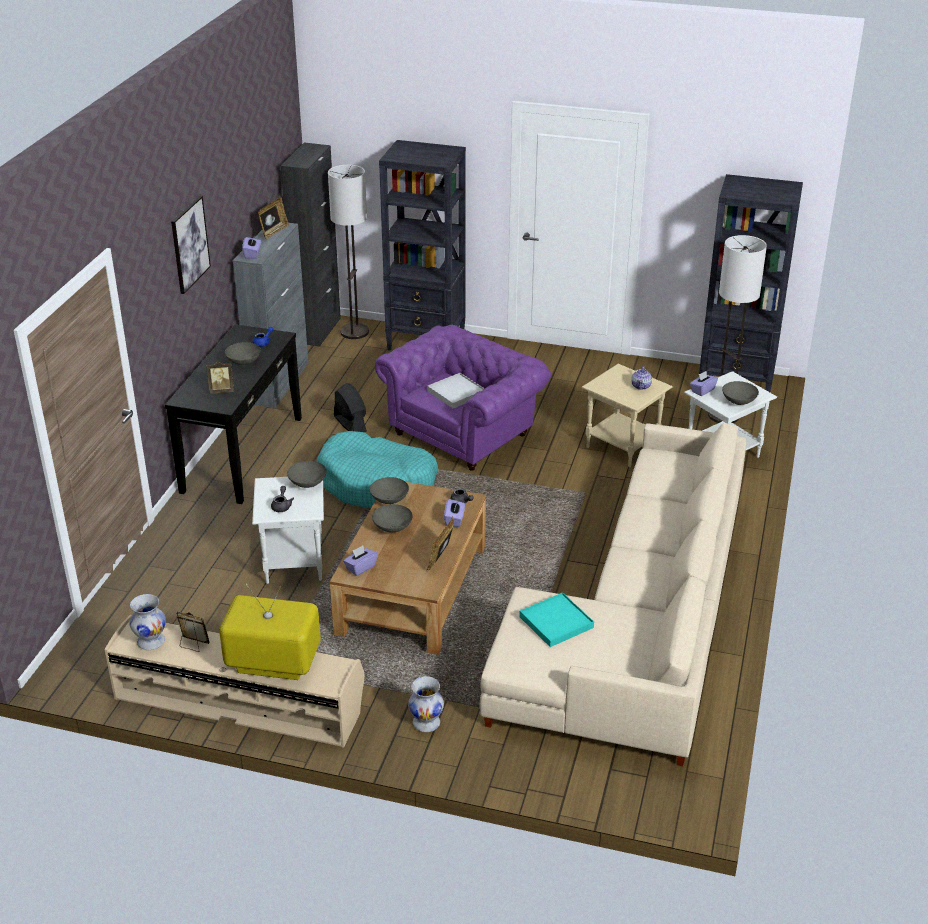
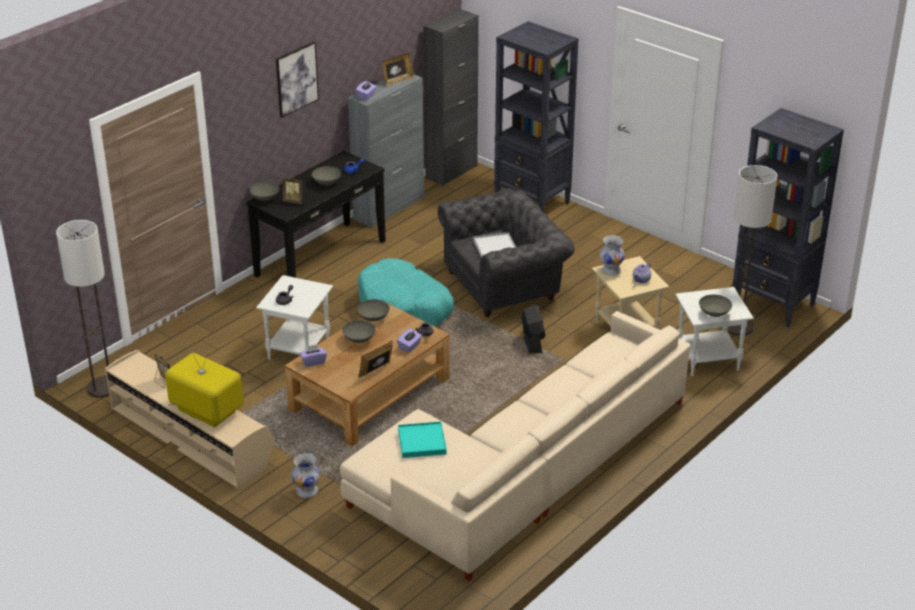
camera: 25 degrees right, 0 degrees up
(151, 641) = (138, 372): white vase -> white vase (611, 270)
(307, 483) = (316, 289): grey bowl -> grey bowl (265, 198)
(350, 424) = (419, 255): black fan -> black fan (532, 341)
(354, 332) = (480, 180): floor lamp -> floor lamp (103, 388)
(465, 432) = (505, 284): purple armchair -> grey armchair
(702, 390) = (691, 296): purple tissue box -> none

